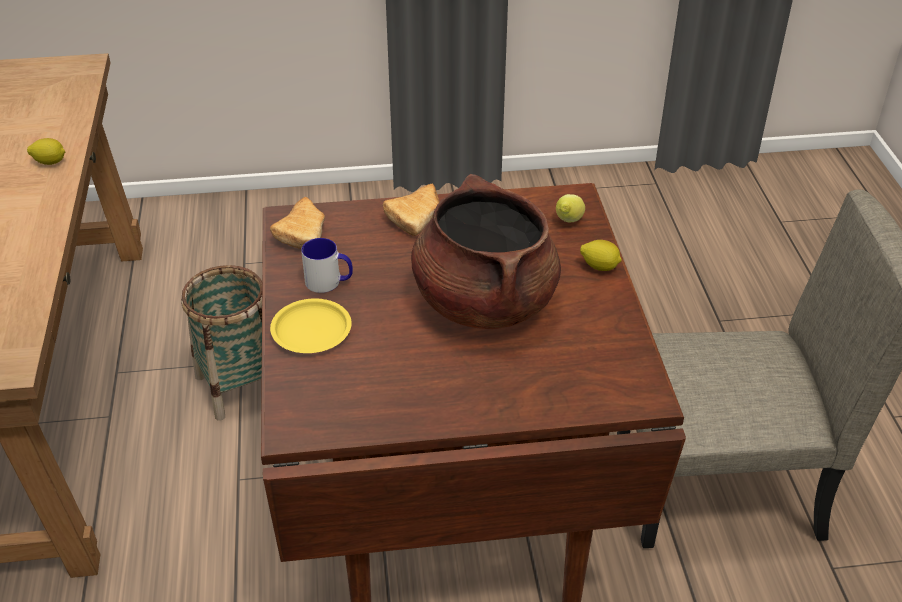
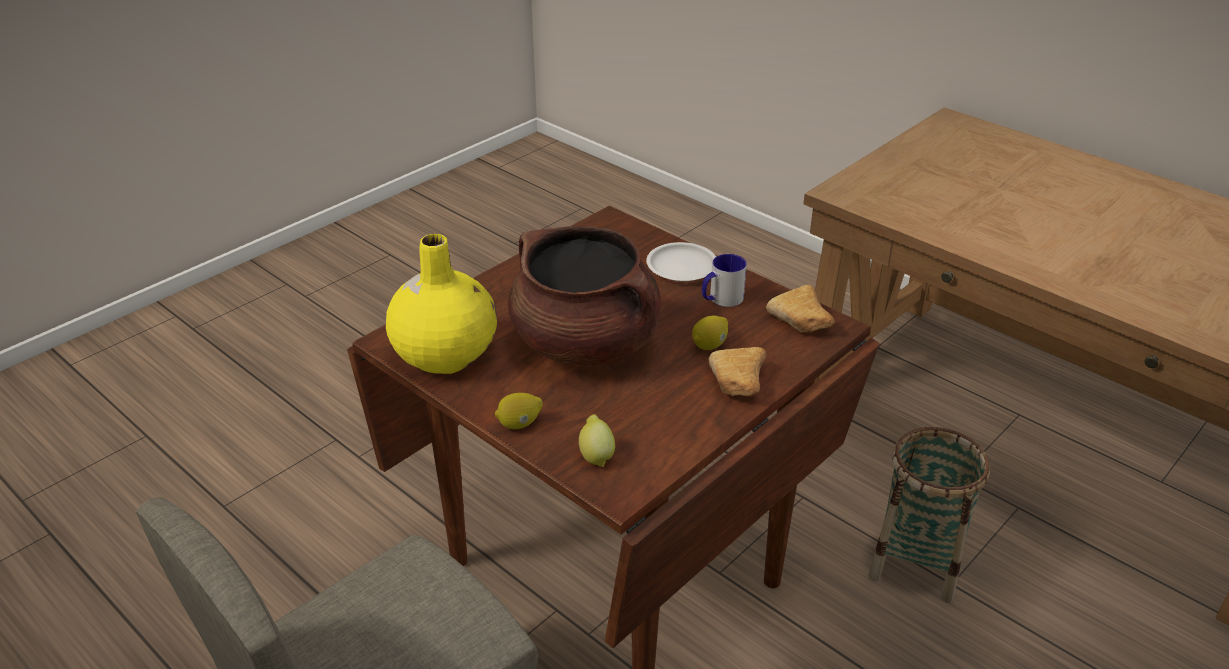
camera: 140 degrees right, 5 degrees down
(50, 162) = (1116, 296): lemon -> lemon (710, 345)
(312, 331) = (681, 267): yellow plate -> white plate
(608, 354) = (445, 354): none -> yellow vase

